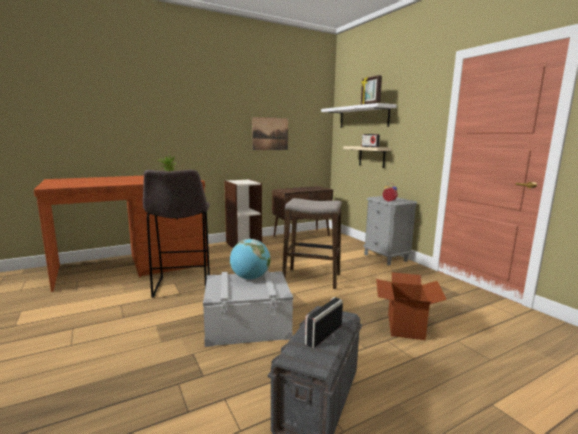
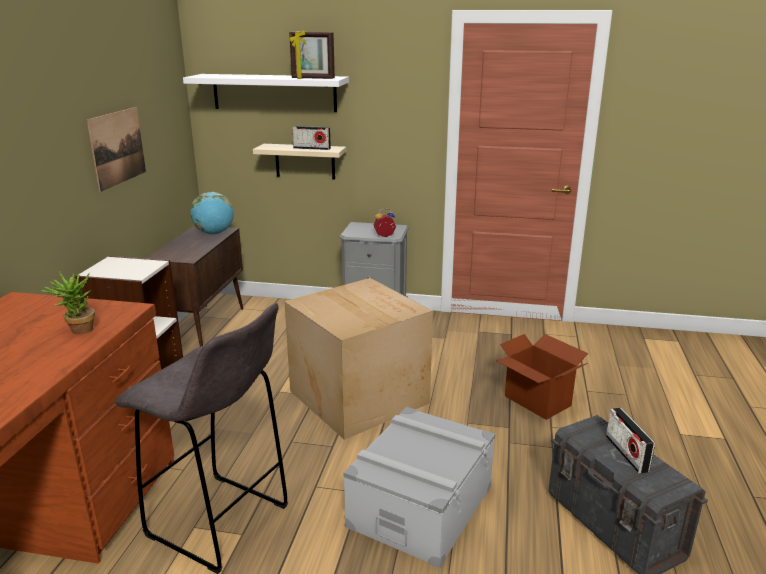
camera: 50 degrees left, 10 degrees up
(250, 278) = (402, 440): globe -> globe (214, 233)
(311, 278) = (359, 396): stool -> cardboard box

